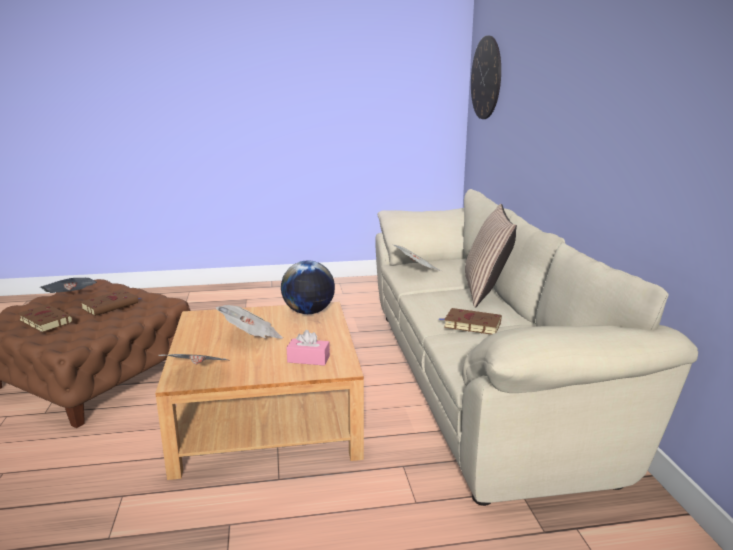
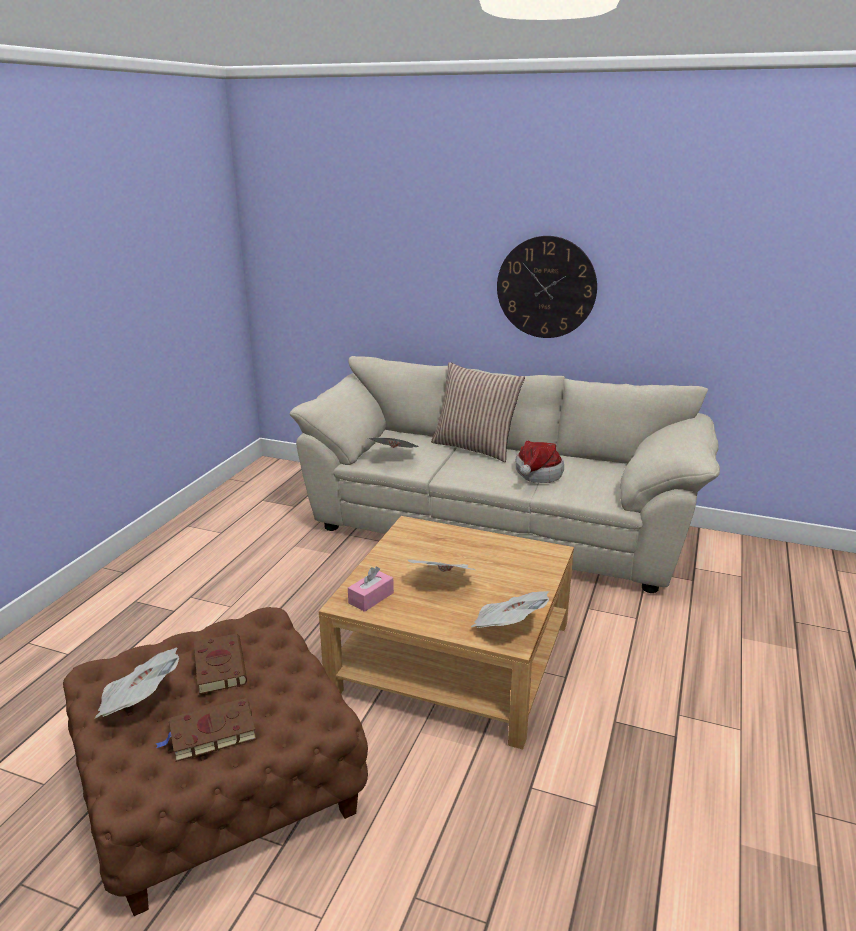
camera: 60 degrees left, 5 degrees up
(308, 312) = (411, 537): globe -> none
(308, 359) = (522, 563): pink tissue box -> pink tissue box (371, 598)
(470, 325) = (536, 475): brown book -> hat
(486, 78) = (294, 228): wall clock -> wall clock (546, 287)

